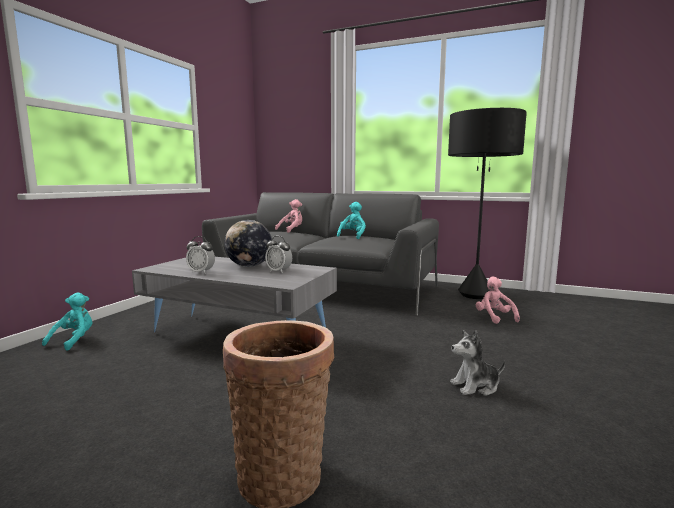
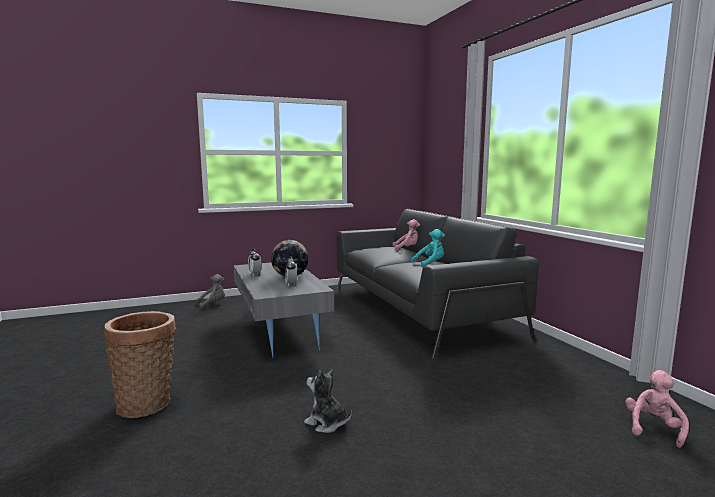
camera: 45 degrees right, 0 degrees up
(74, 340) = (213, 304): turquoise plush toy -> grey plush toy
(475, 295) = (550, 362): black floor lamp -> none
(494, 317) = (502, 388): pink plush toy -> pink plush toy (653, 428)

